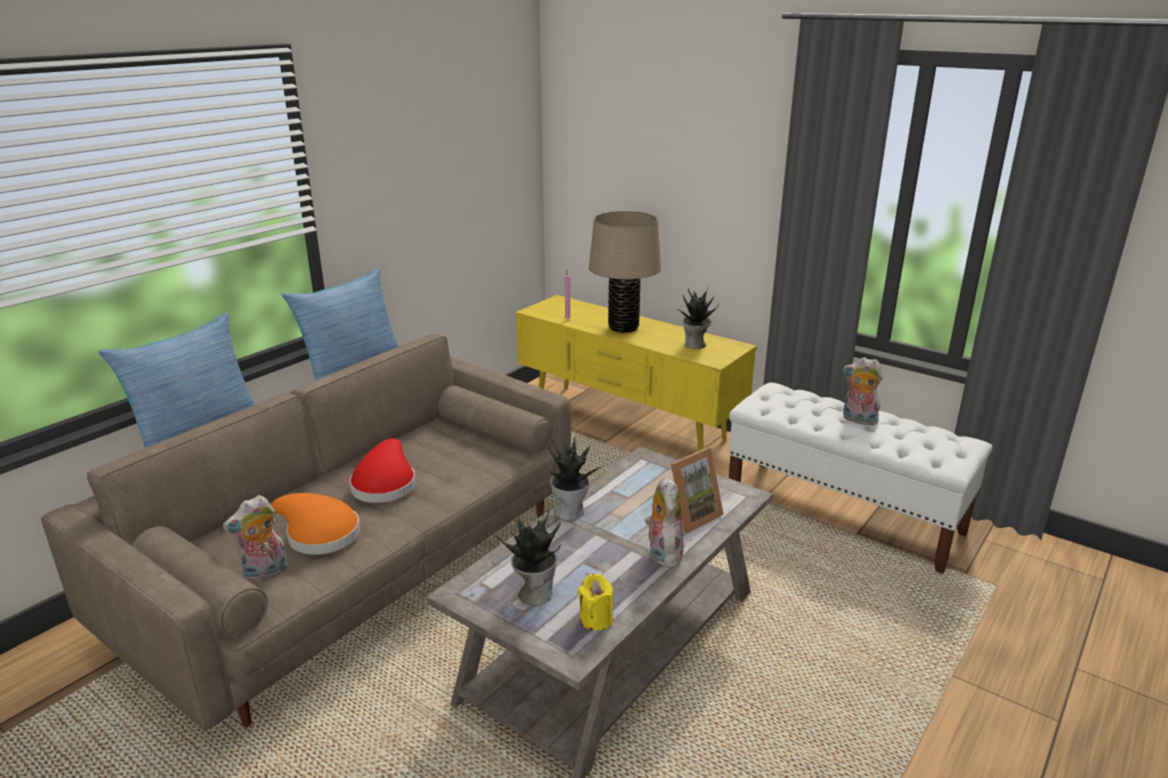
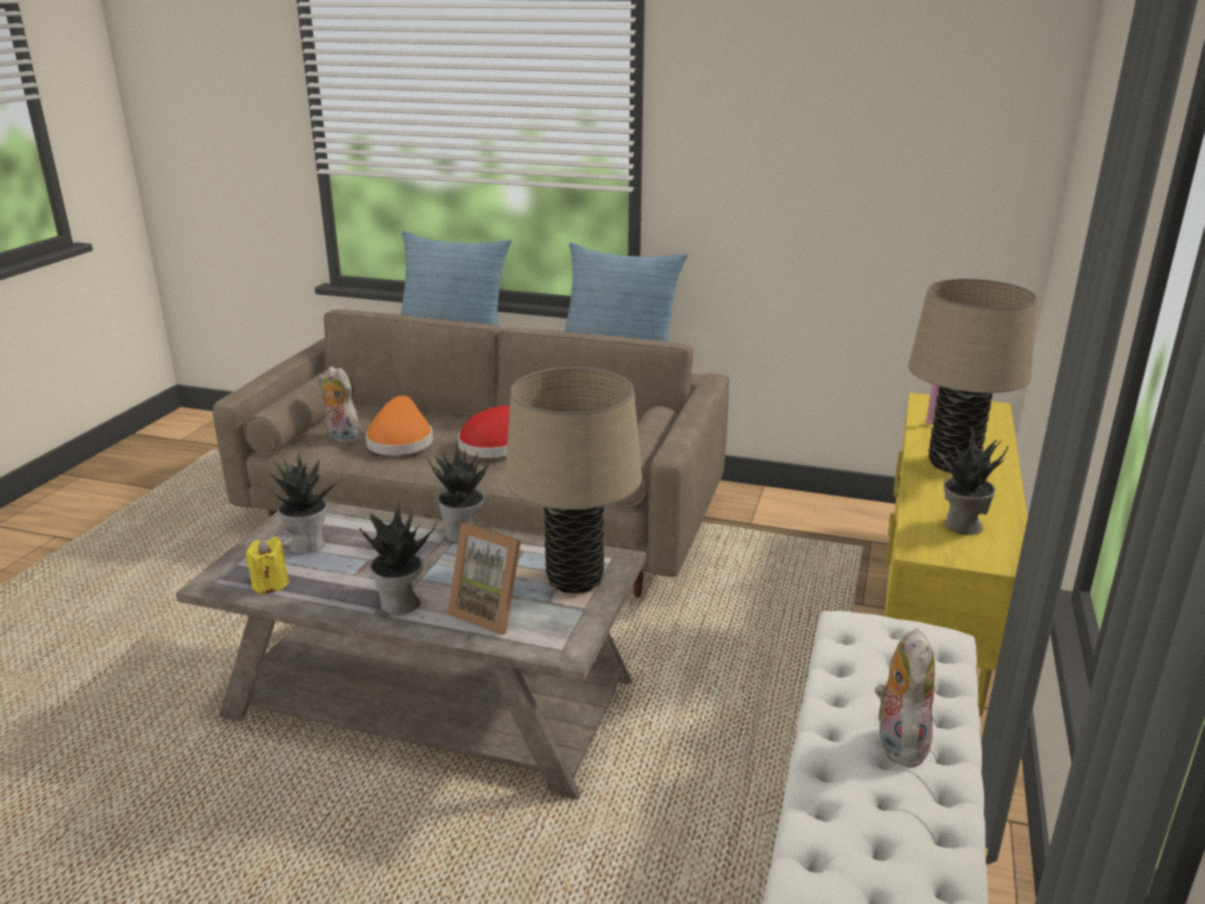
camera: 70 degrees right, 0 degrees up
(662, 553) = (401, 604): plush toy -> potted plant
(663, 477) = (575, 580): none -> beige table lamp

